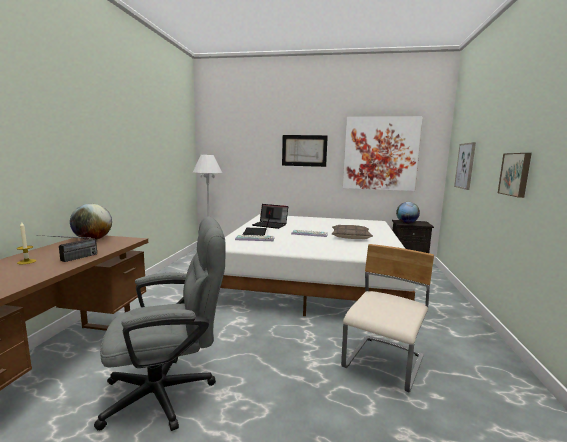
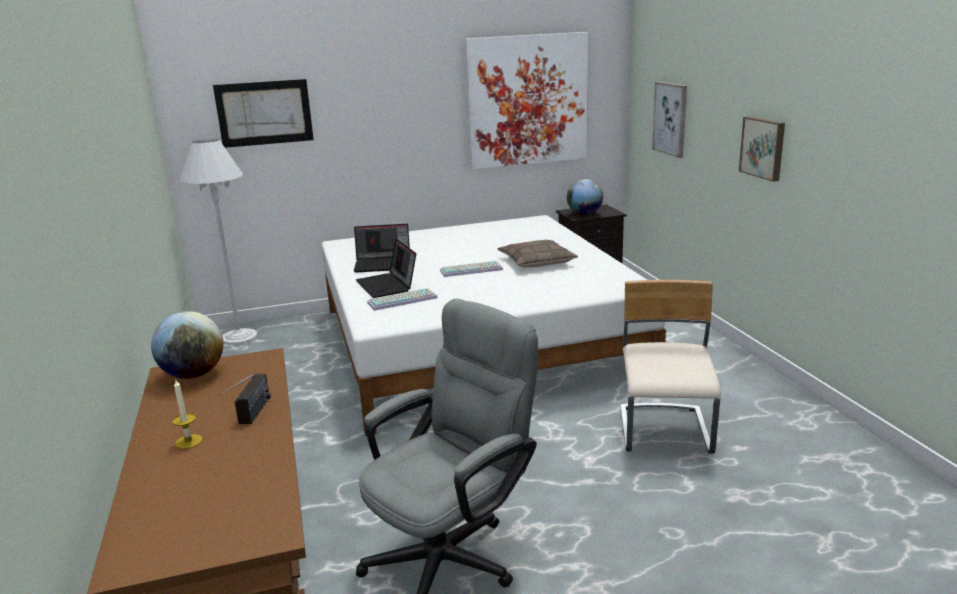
camera: 25 degrees left, 10 degrees up
(304, 150) = (394, 107): picture -> picture (264, 113)

